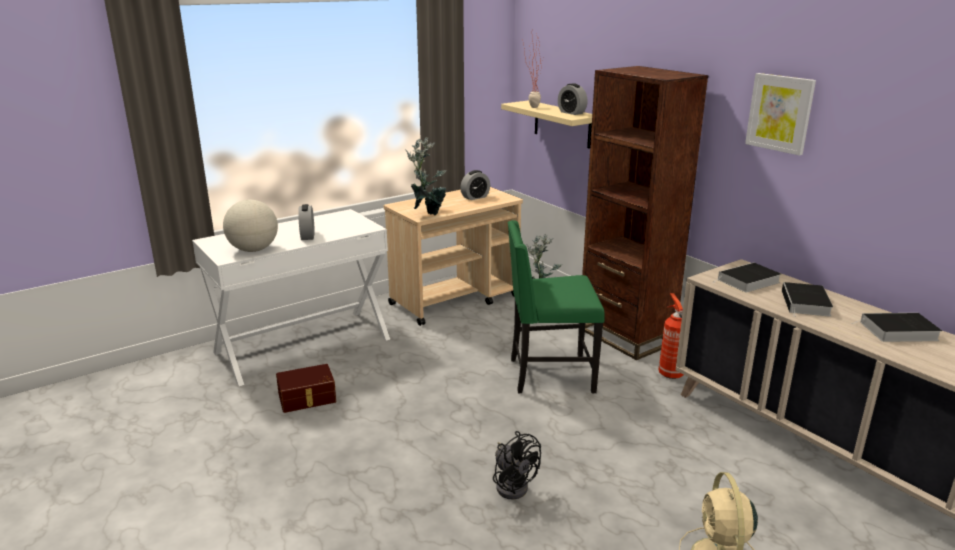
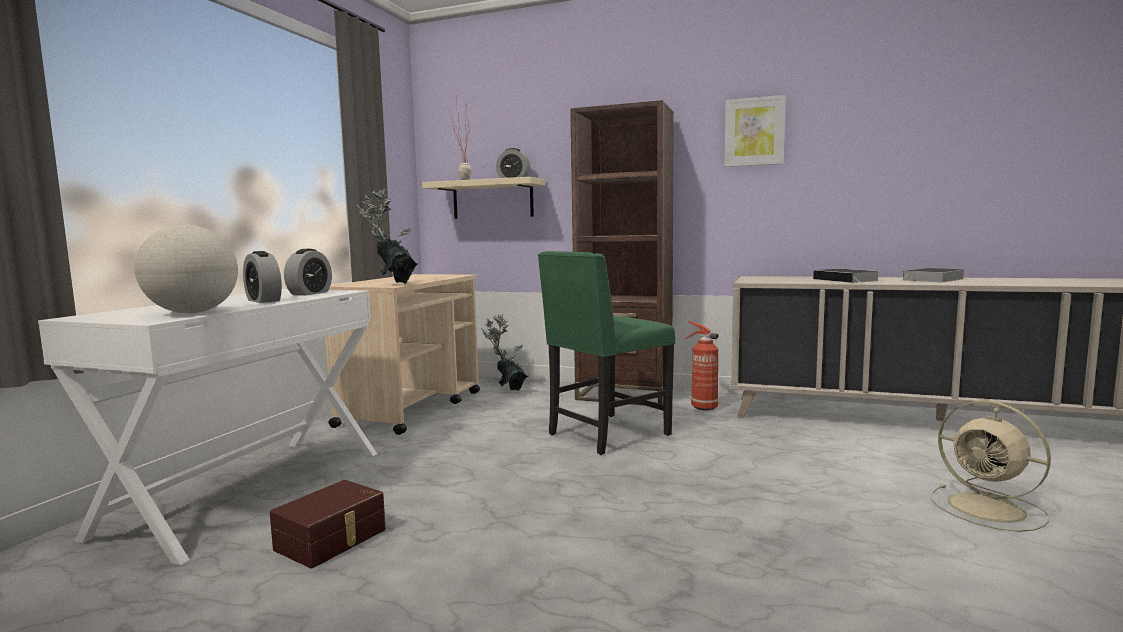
camera: 35 degrees left, 15 degrees down
(475, 197) = (423, 277): alarm clock -> alarm clock (310, 293)
(513, 484) = (729, 526): black fan -> none
(748, 281) = (779, 279): book -> none

